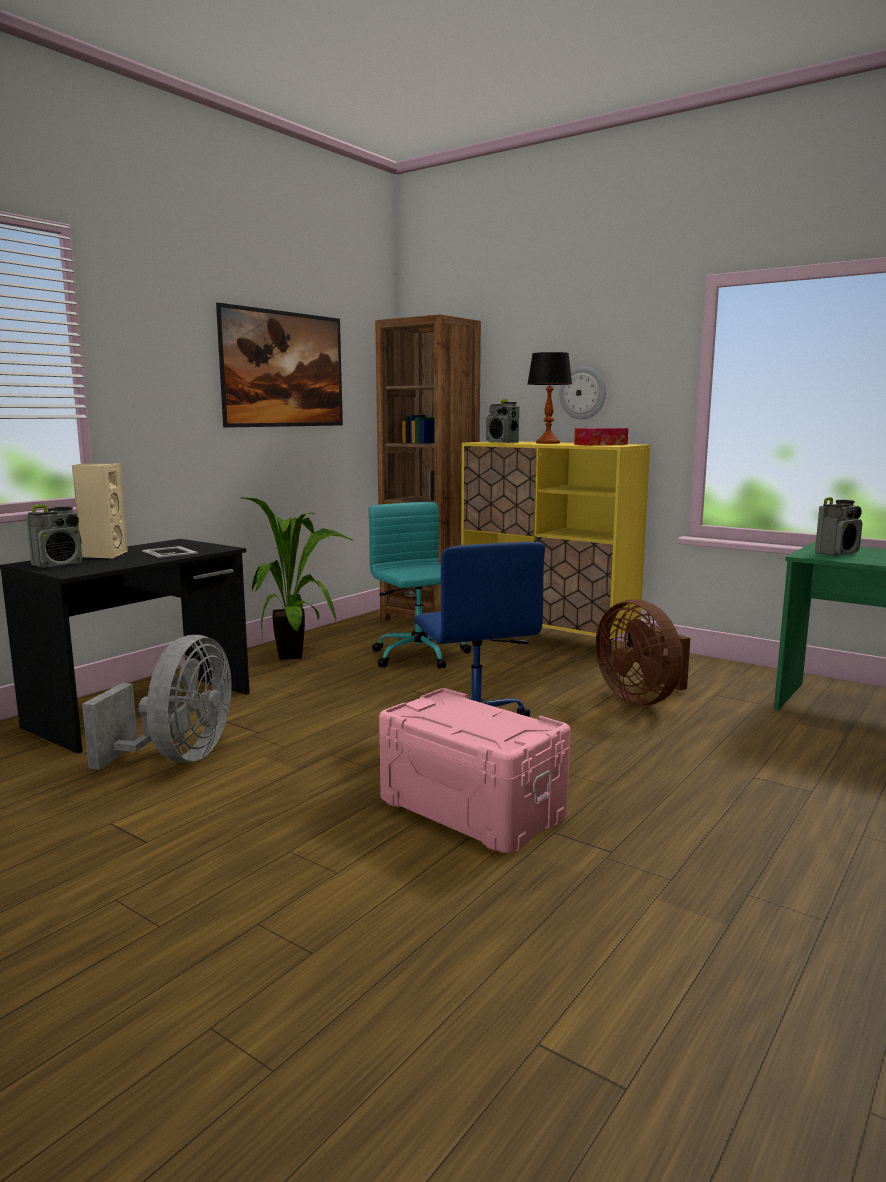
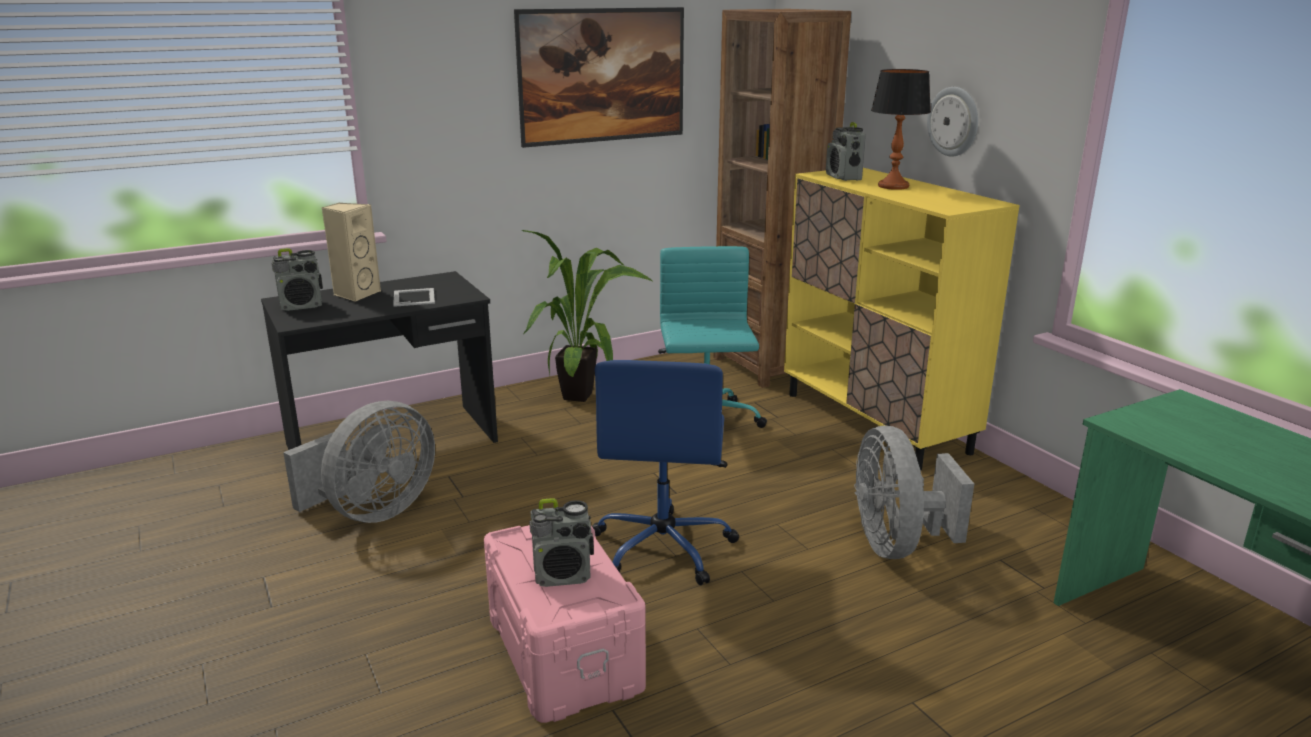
camera: 25 degrees right, 10 degrees up
(600, 444) = (945, 201): tissue box -> none
(642, 699) = (896, 544): brown fan -> grey fan
(837, 553) = (1173, 424): radio -> radio (563, 575)

